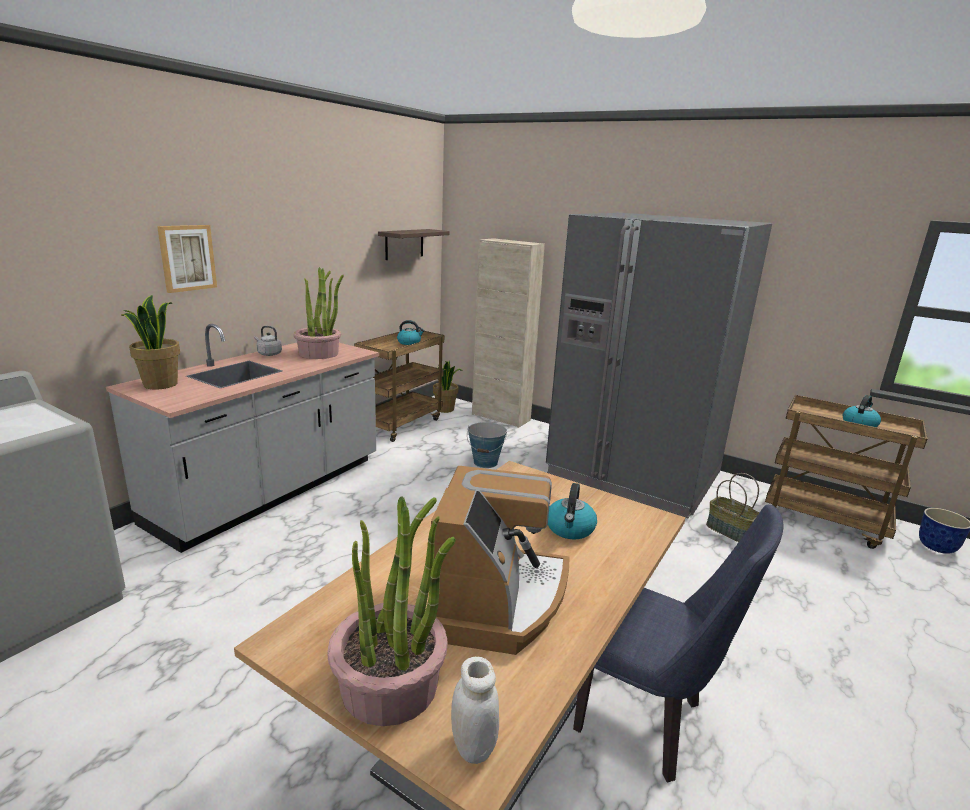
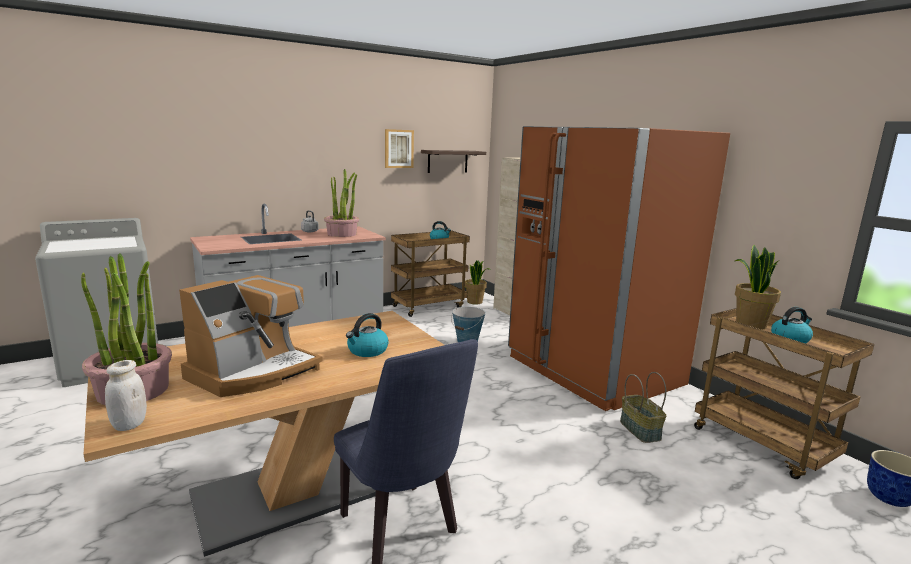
camera: 25 degrees right, 5 degrees down
(160, 384) = (219, 239): potted plant -> potted plant (750, 324)
(187, 258) = (255, 158): picture -> picture (398, 148)
(634, 473) = (593, 371): grey fridge -> brown fridge

